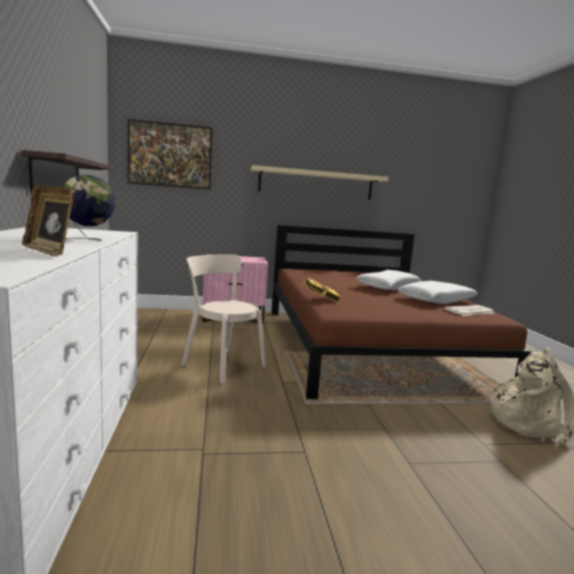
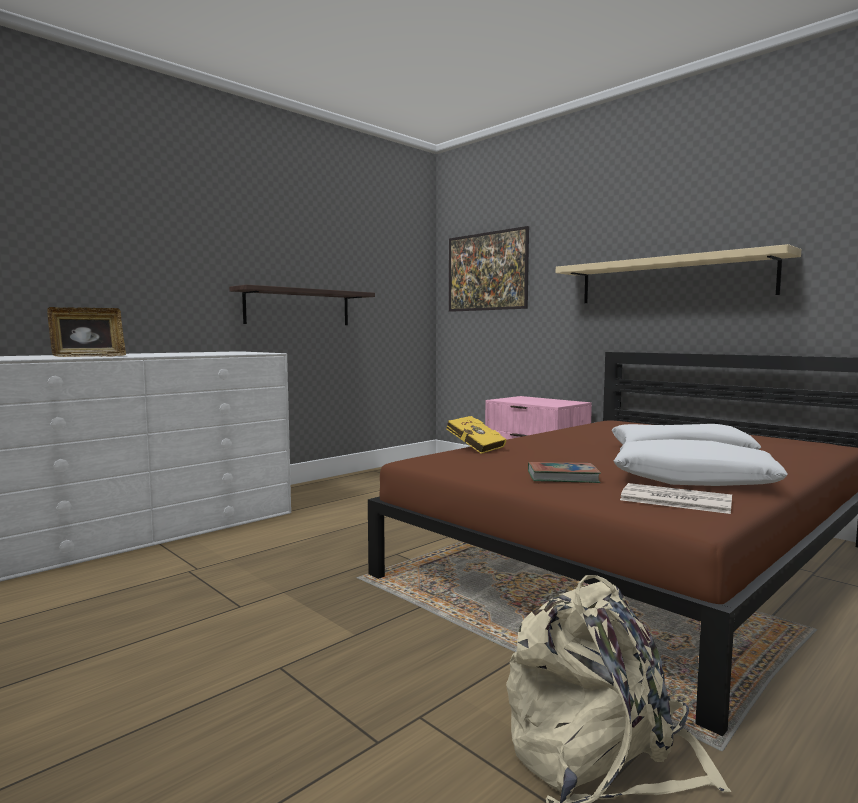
camera: 55 degrees right, 5 degrees down
(49, 251) = (88, 356): picture frame -> picture frame turned 135 degrees counterclockwise
(89, 240) = (181, 354): globe -> none
(221, 364) = (388, 522): beige chair -> none
(410, 309) = (562, 477): none -> book

